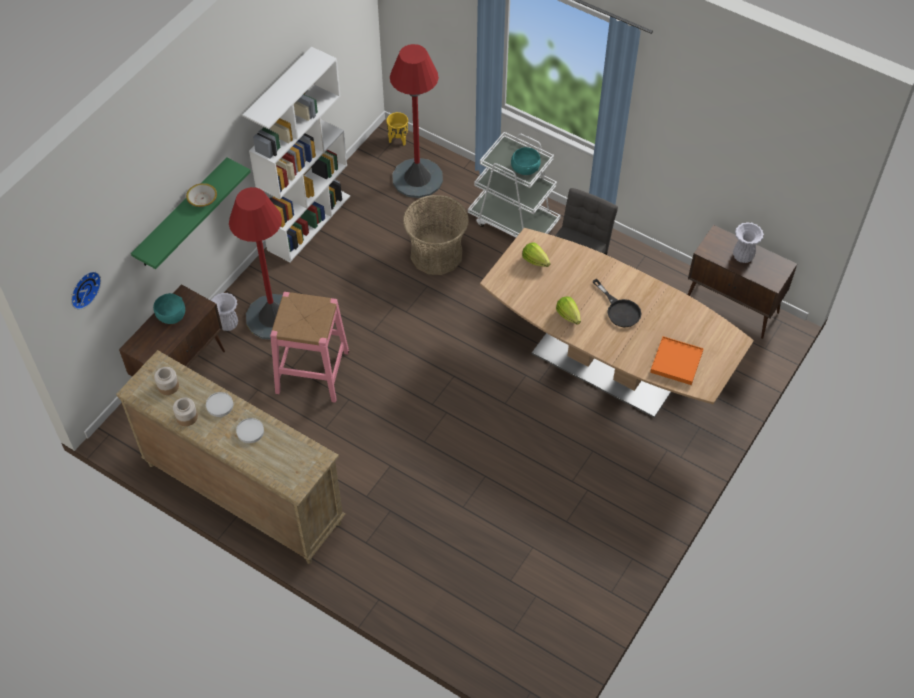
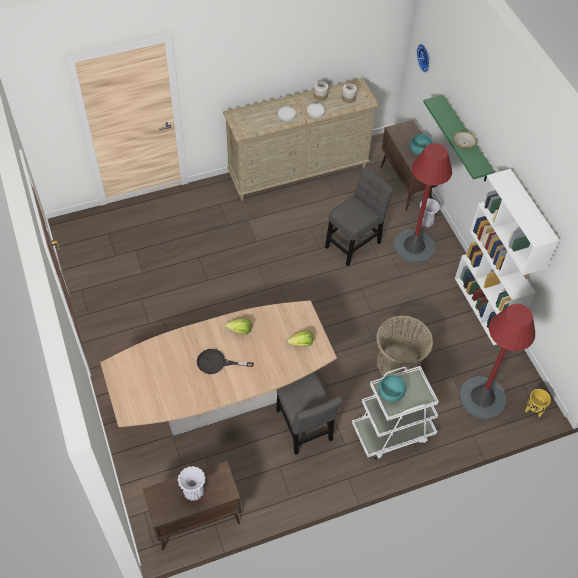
camera: 125 degrees right, 0 degrees up
(312, 372) = (354, 242): pink stool -> grey chair
(676, 362) = (148, 364): orange tray -> none

